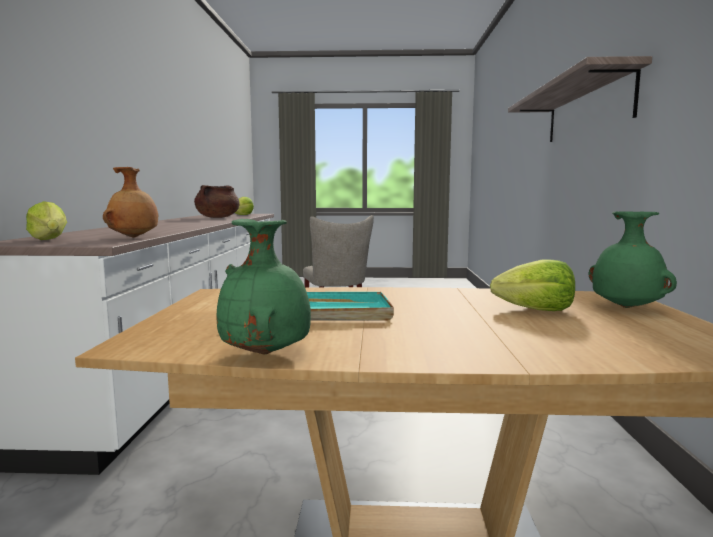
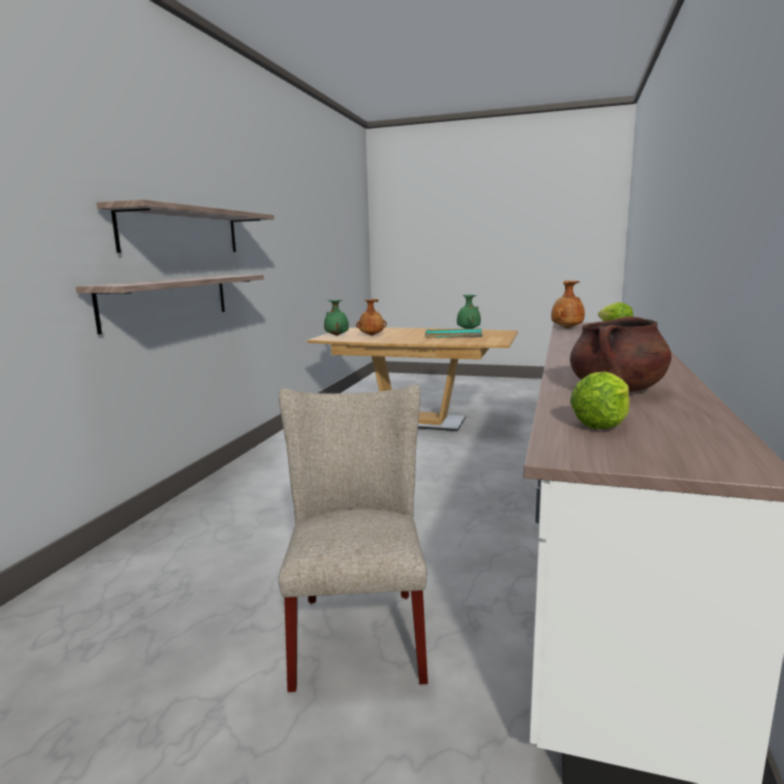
camera: 165 degrees left, 5 degrees up
(536, 310) = (371, 335): lettuce -> brown vase
(568, 181) = (167, 300): none -> shelf

